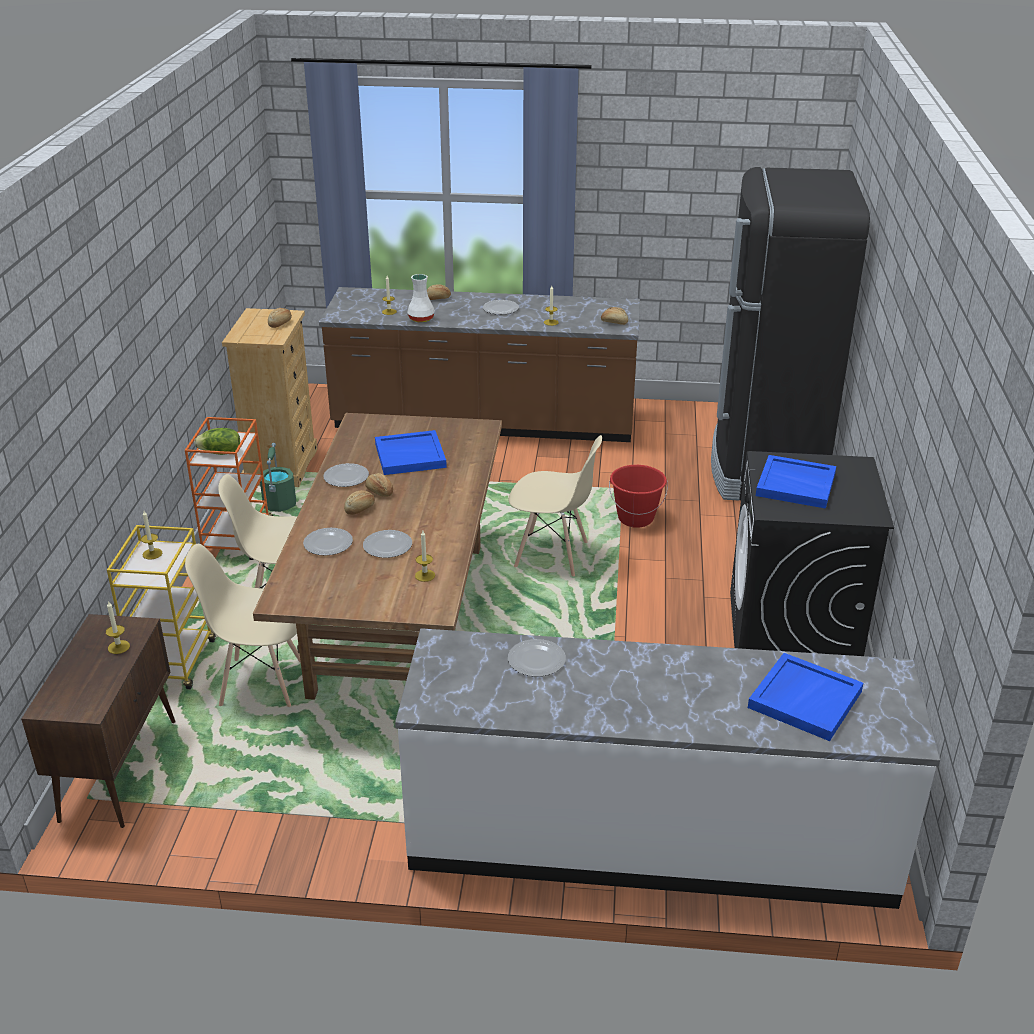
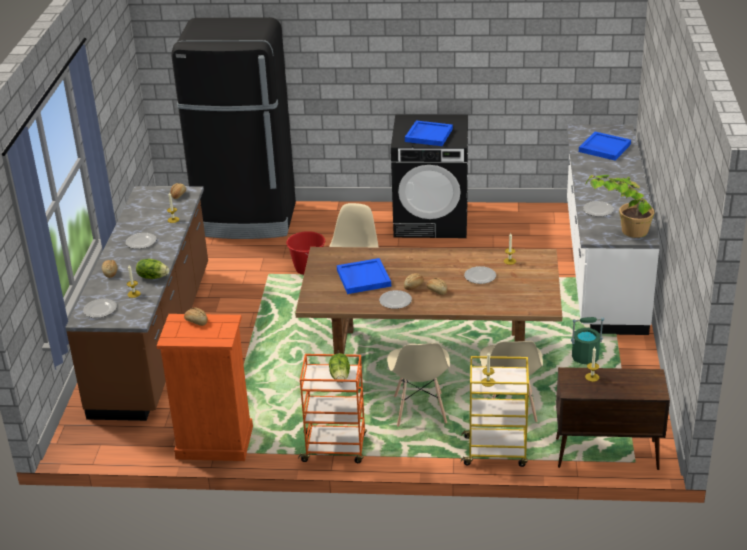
camera: 90 degrees left, 0 degrees up
(279, 503) = (278, 434): green bucket -> green bucket (585, 357)
(280, 466) = (214, 443): beige dresser -> orange dresser
(328, 543) = (481, 298): plate -> plate (99, 310)
(421, 318) = (153, 277): white vase -> lettuce
(456, 678) = (620, 230): none -> potted plant

